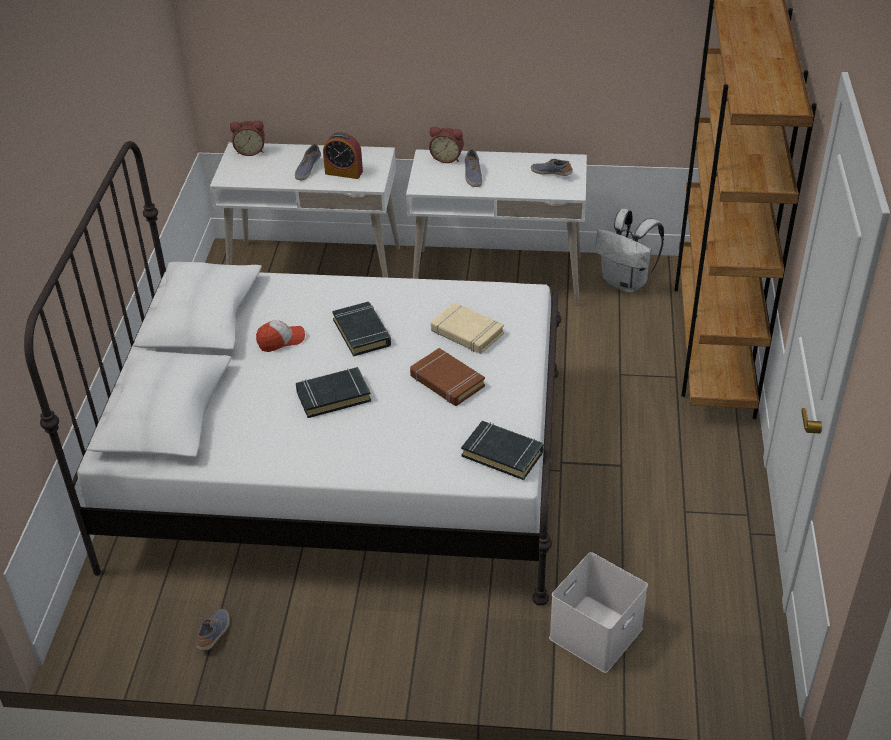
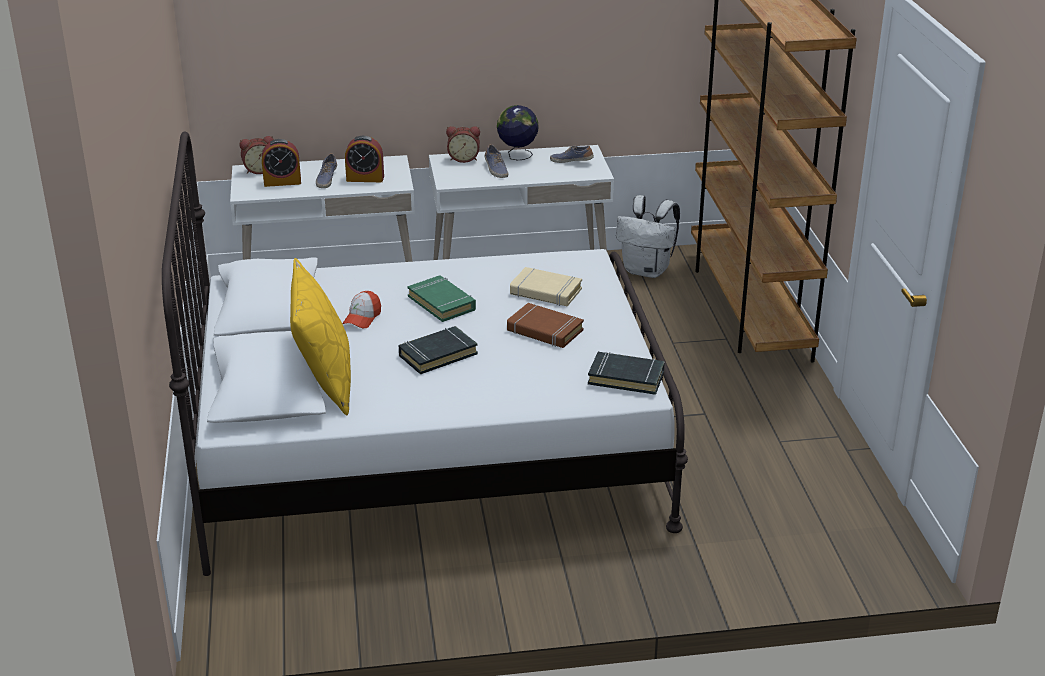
camera: 15 degrees left, 10 degrees down
(215, 634) = (357, 605): shoe -> none
(216, 413) = (324, 382): none -> yellow pillow
(266, 168) = (282, 182): none -> alarm clock
(281, 340) = (362, 318): cap -> cap turned 150 degrees clockwise
(362, 333) = (442, 303): black book -> green book
(500, 161) = (517, 156): none -> globe
(596, 635) = (739, 549): white storage box -> none

